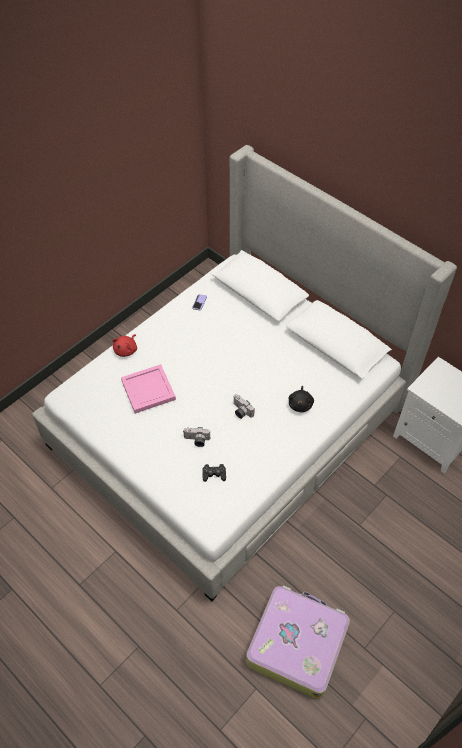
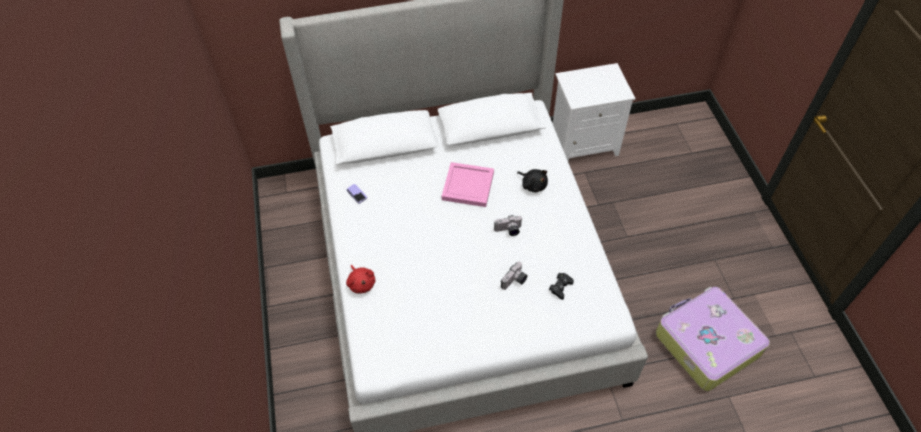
camera: 55 degrees left, 0 degrees up
(147, 389) = (427, 290): pink tray -> pink tray (467, 186)

